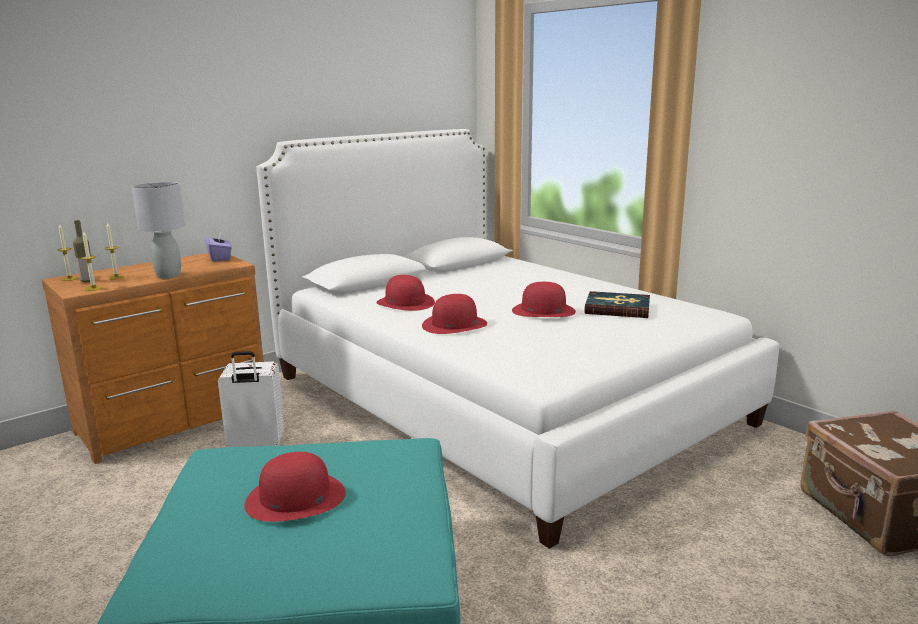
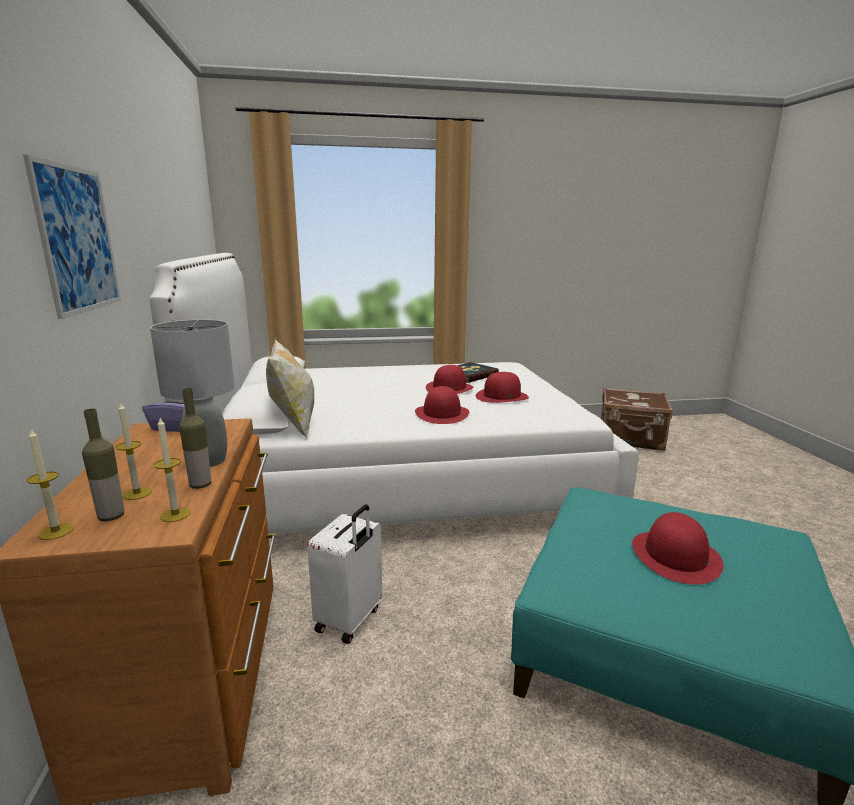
camera: 60 degrees left, 0 degrees up
(132, 283) = (200, 485): none -> bottle
(182, 126) = (78, 239): none -> picture
(360, 293) = (293, 424): none -> pillow
(405, 303) = (357, 416): red hat -> red hat (502, 396)

